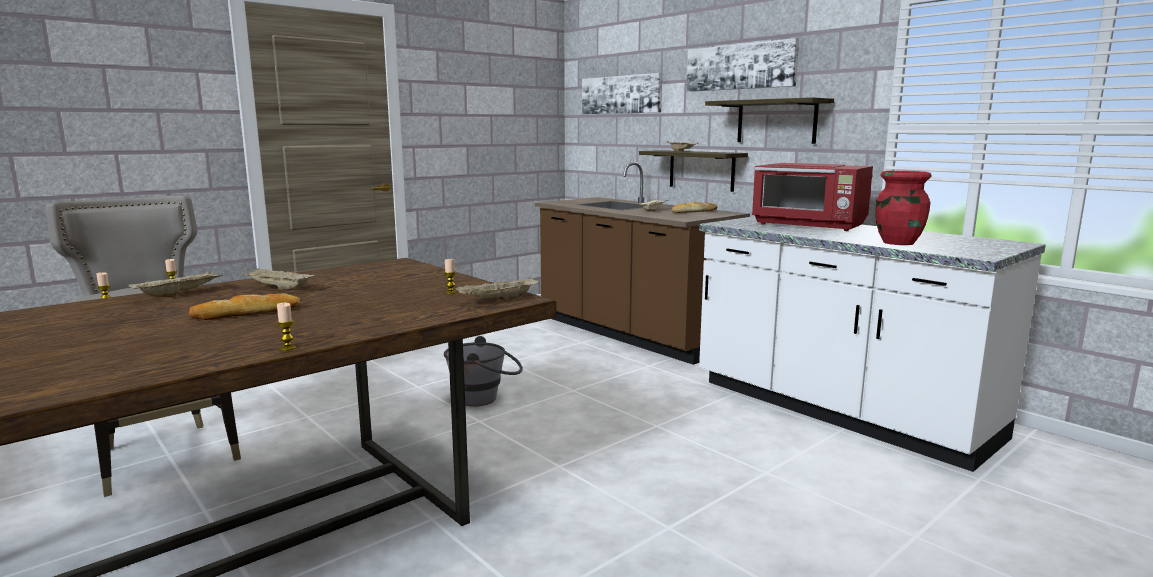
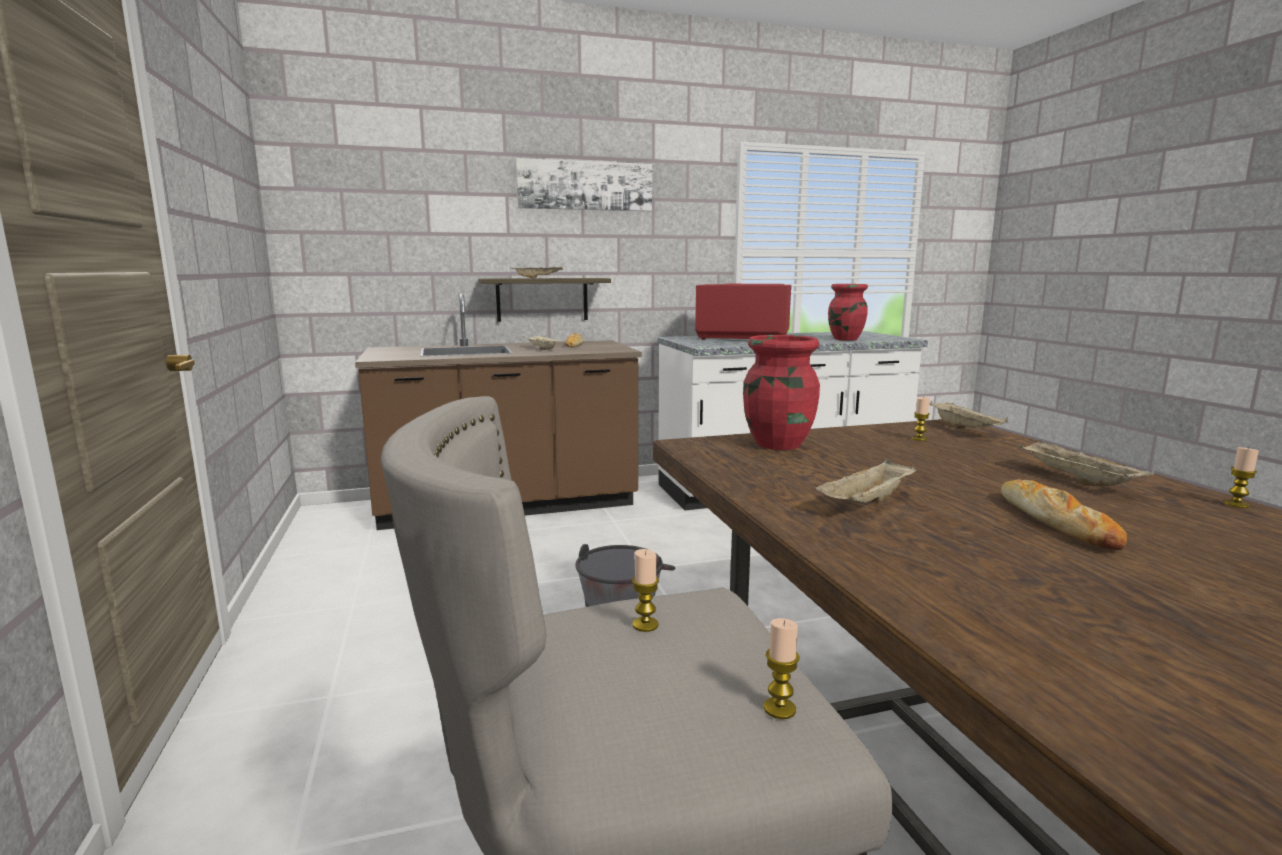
camera: 65 degrees left, 0 degrees up
(179, 294) = (902, 570): beige tray -> beige tray (1074, 479)
(409, 272) = (777, 444): none -> red vase
(621, 94) = (398, 205): picture -> none
(776, 121) = (631, 245): shelf -> none
(810, 225) = (741, 338): red microwave -> red microwave turned 135 degrees counterclockwise

